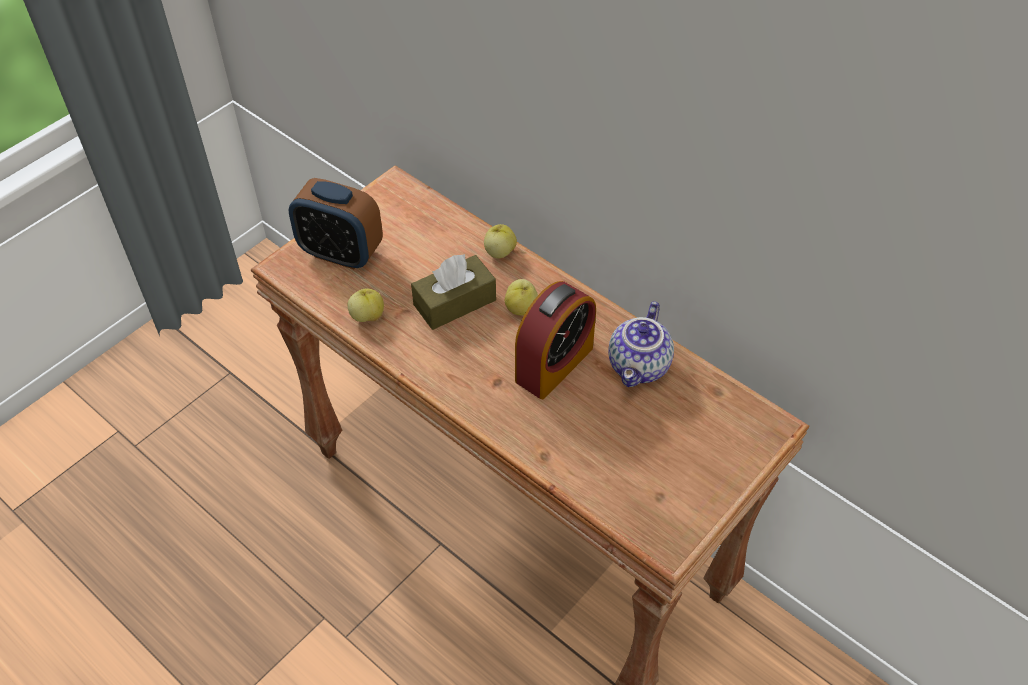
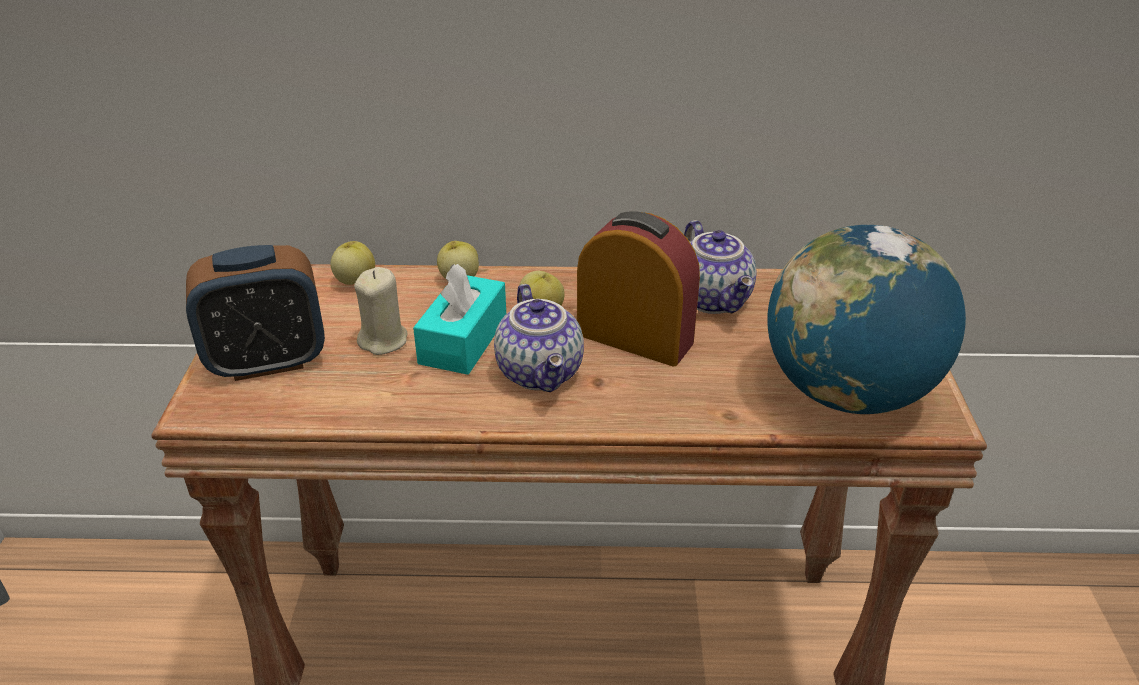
camera: 40 degrees left, 15 degrees down
(367, 316) = (373, 401): apple -> apple (354, 280)
(412, 275) = (383, 340): none -> beige candle
(454, 302) = (463, 340): brown tissue box -> turquoise tissue box
(473, 355) = (542, 373): none -> teapot
(554, 364) = (634, 338): alarm clock -> alarm clock turned 60 degrees counterclockwise
(634, 490) = (847, 393): none -> globe

